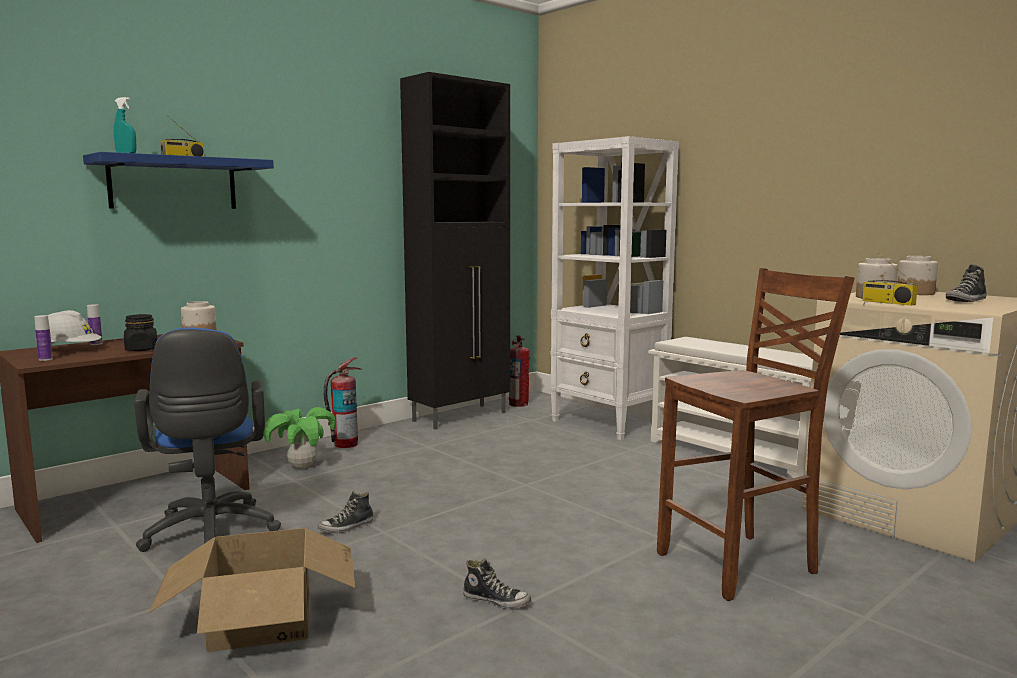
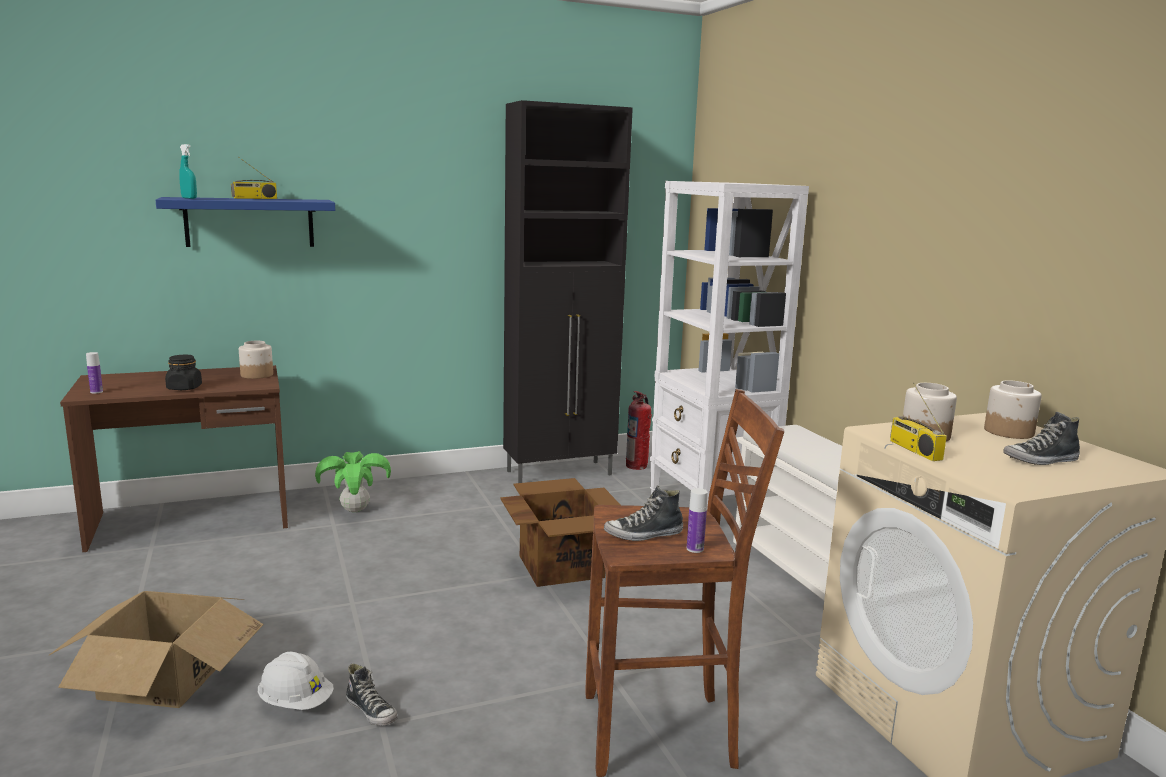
camera: 20 degrees right, 5 degrees up
(69, 350) = (131, 381): white hard hat -> white hard hat (296, 702)
(96, 344) = (163, 375): bottle -> bottle (695, 549)
(210, 535) = (210, 574): blue office chair -> none
(345, 444) = (417, 490): fire extinguisher -> none
(346, 527) = (325, 591): shoe -> shoe (643, 535)
(537, 476) = (561, 566): none -> cardboard box

